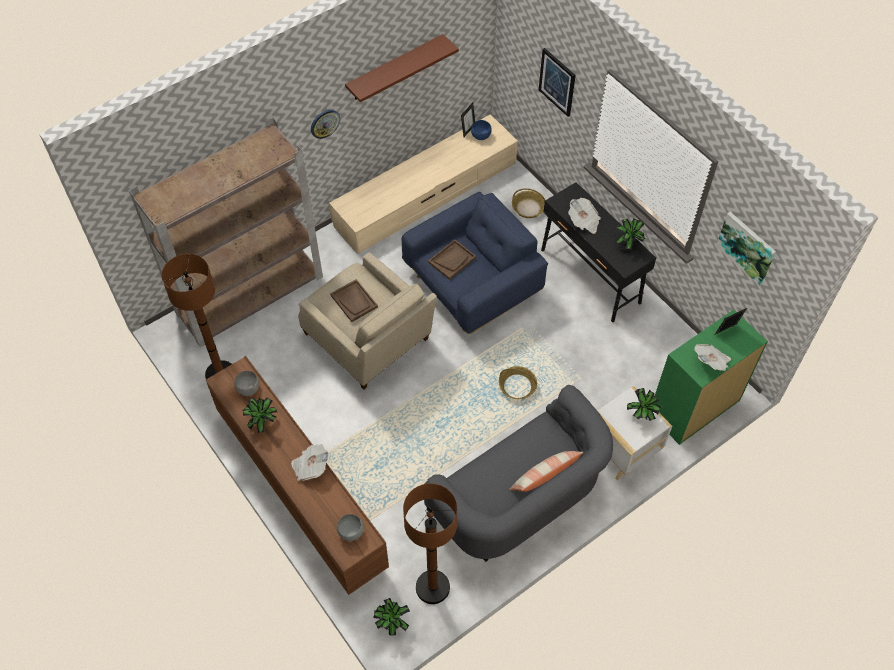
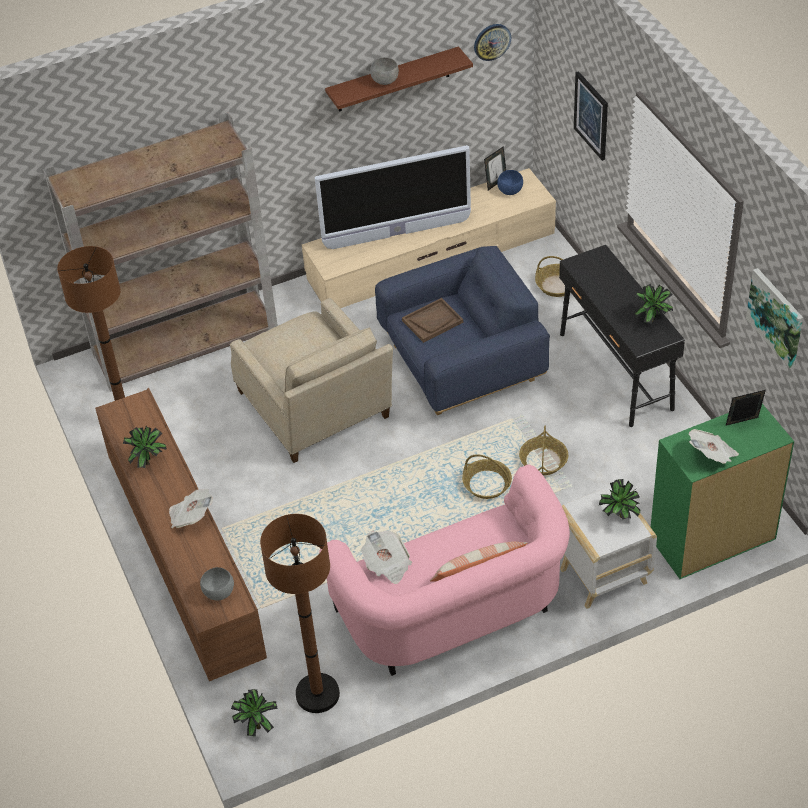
camera: 15 degrees right, 10 degrees down
(248, 388) = (142, 423): grey bowl -> grey bowl (384, 81)
(324, 123) = (298, 135): wall clock -> wall clock (492, 41)
(354, 301) = (297, 350): brown tray -> none
(402, 184) = (397, 234): none -> television
(518, 499) = (452, 612): grey sofa -> pink sofa
(554, 360) = (543, 460): none -> basket
(583, 221) = (602, 289): newspaper -> newspaper (387, 565)

